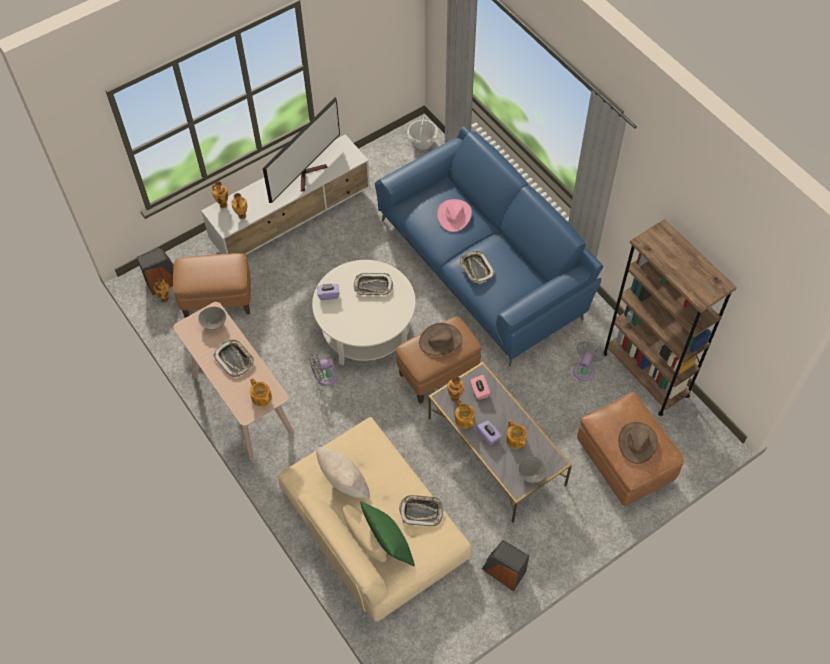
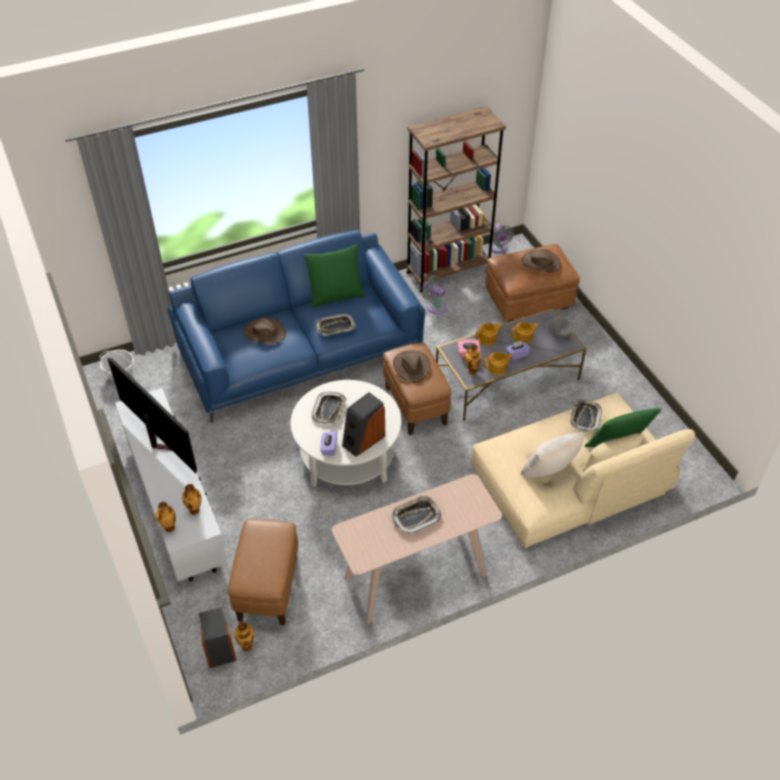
camera: 80 degrees left, 10 degrees down
(213, 323) = (362, 533): grey bowl -> none
(261, 398) = (470, 497): teapot -> teapot (488, 339)
(324, 377) = (398, 497): grey fan -> grey fan (498, 248)
(454, 215) = (264, 333): pink hat -> brown hat
(503, 571) = (625, 393): speaker -> speaker (363, 440)
(523, 261) = (336, 295): none -> green pillow

